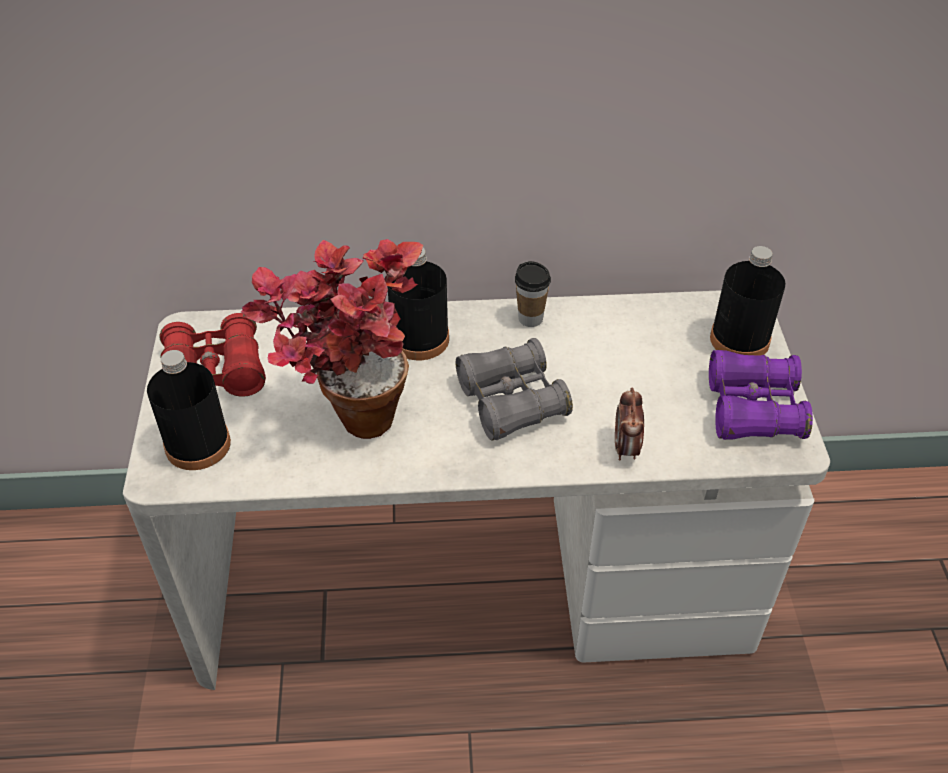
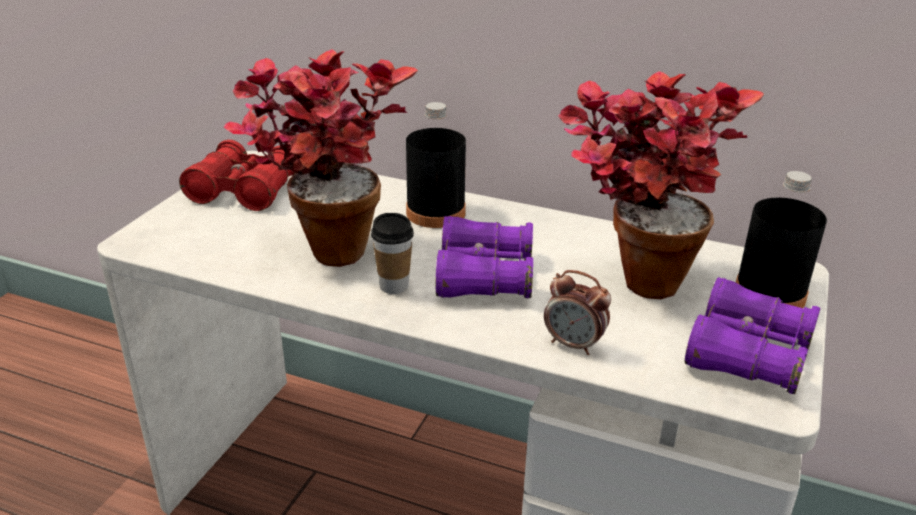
camera: 25 degrees right, 15 degrees down
(198, 445) = (185, 230): black bottle -> none
(511, 401) = (484, 276): grey binoculars -> purple binoculars
(530, 318) = (552, 224): cup -> cup (394, 286)
(626, 448) = (574, 344): alarm clock -> alarm clock turned 90 degrees counterclockwise
(628, 357) = (632, 276): none -> potted plant

